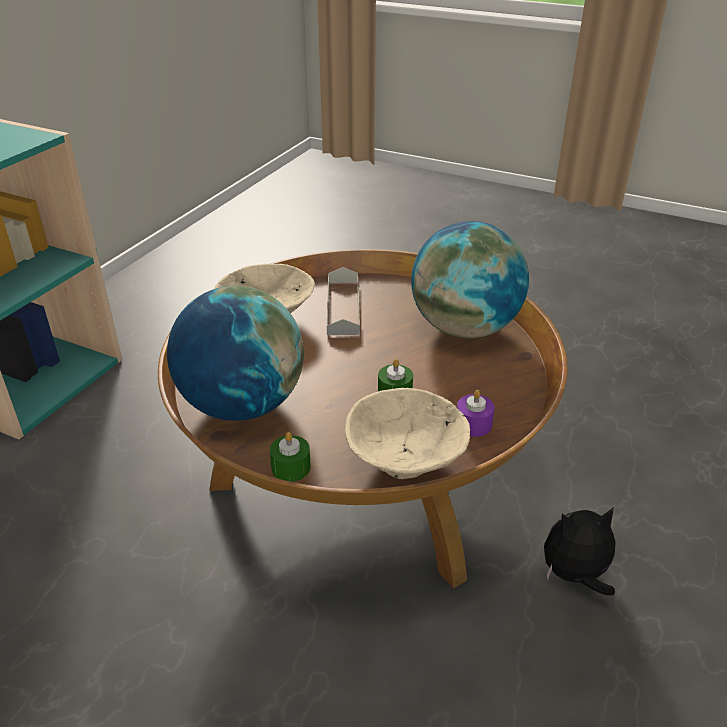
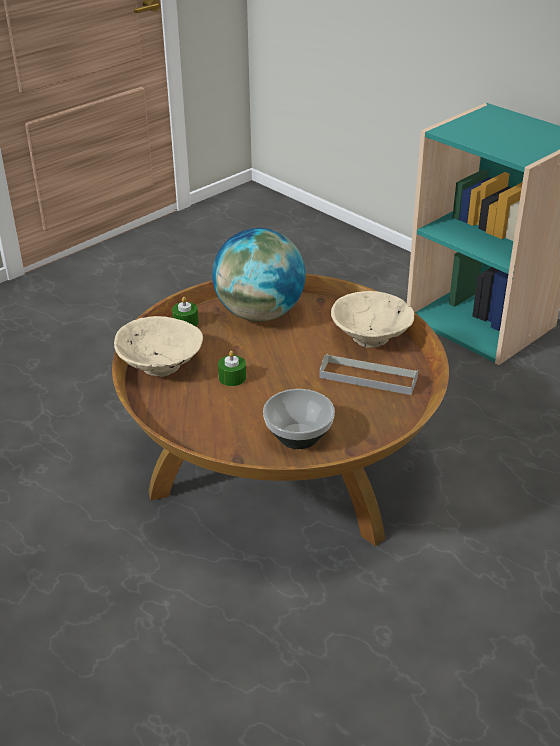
camera: 110 degrees right, 0 degrees up
(465, 328) = (298, 437): globe -> bowl
(473, 424) = (173, 404): purple candle -> none
(574, 576) = (114, 561): plush toy -> none

